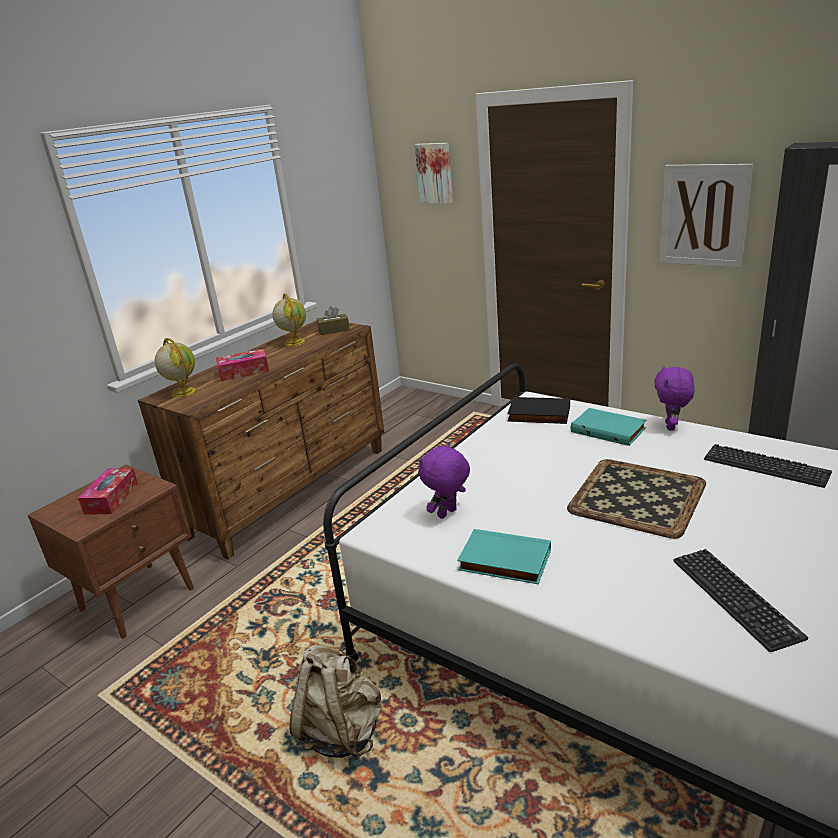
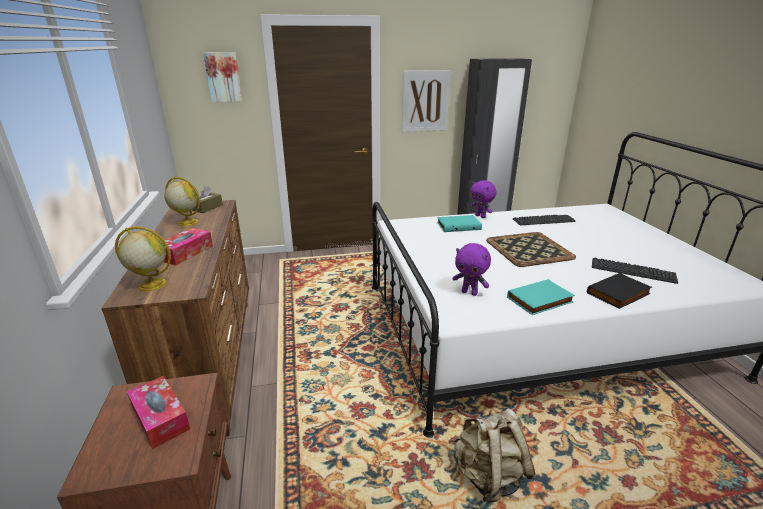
camera: 50 degrees left, 0 degrees up
(448, 514) = (469, 292): purple plush toy -> purple plush toy turned 60 degrees counterclockwise
(538, 415) = (411, 229): black book -> black book (619, 294)

